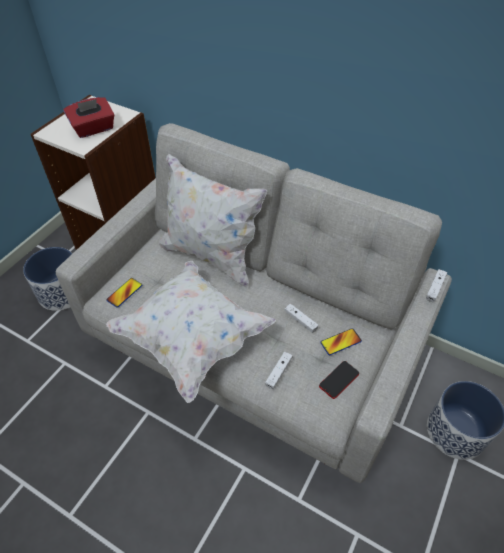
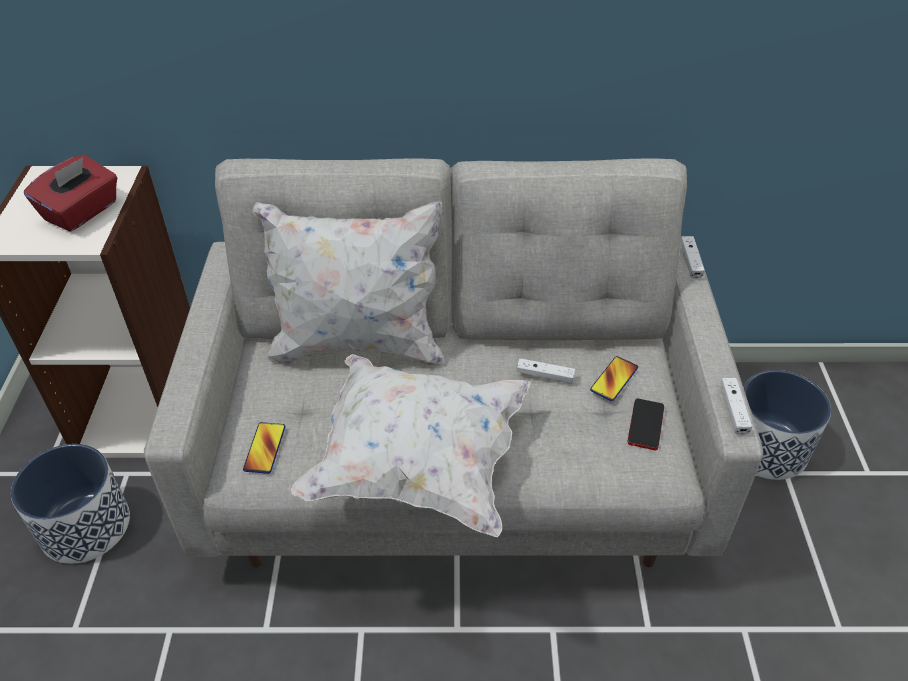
camera: 30 degrees left, 5 degrees down
(278, 372) = (567, 451): white game controller -> white game controller (733, 410)

